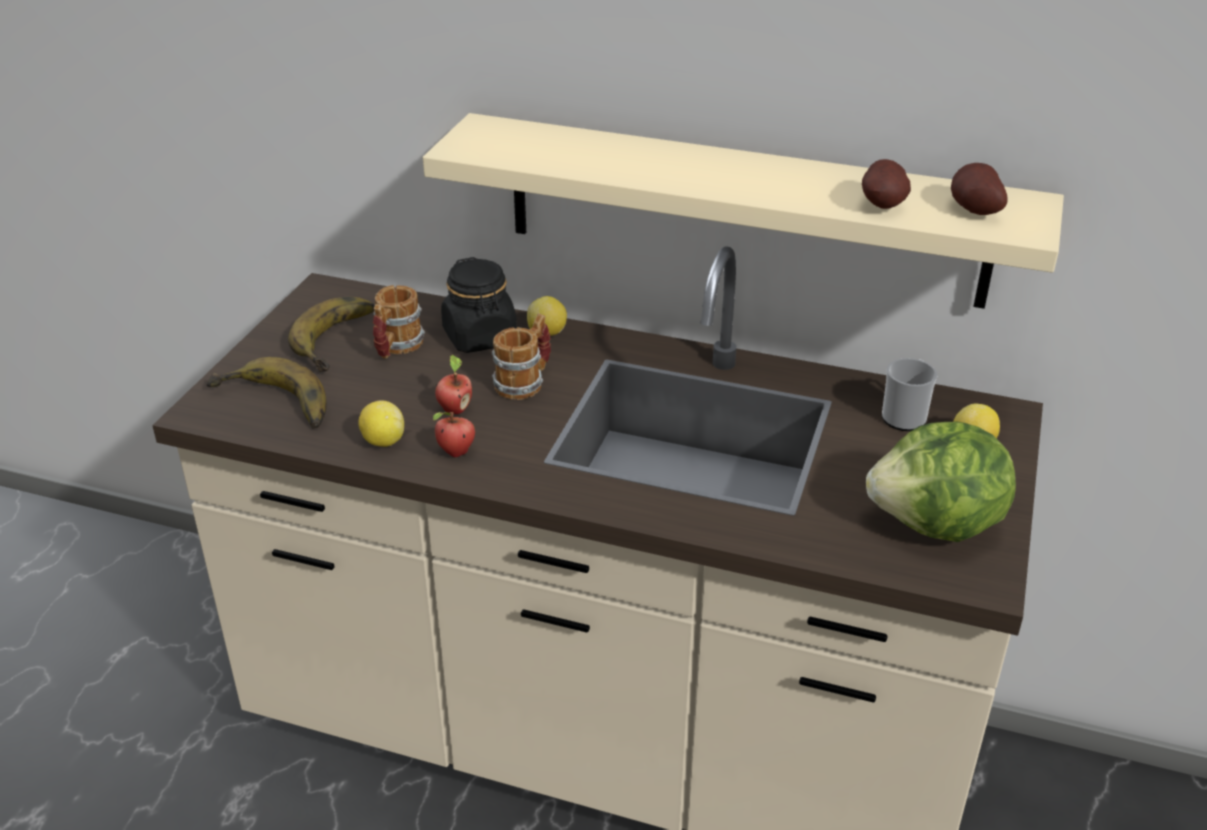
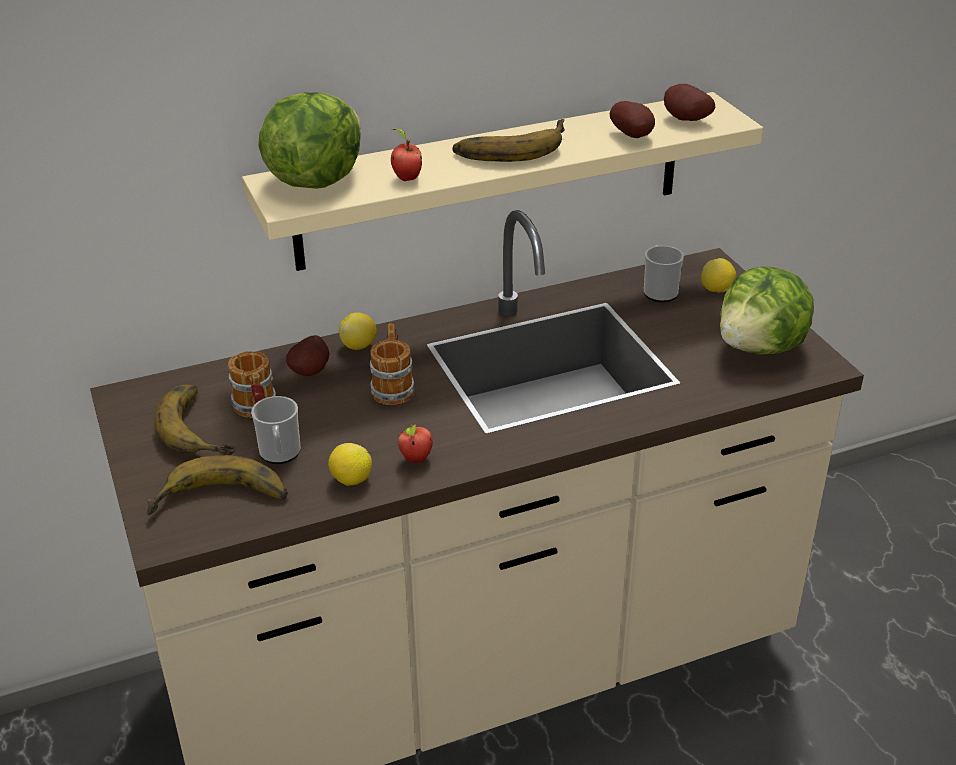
camera: 40 degrees left, 0 degrees up
(363, 392) = (280, 454): none -> mug
(454, 409) = (370, 431): apple -> apple (406, 178)
(480, 337) = (312, 372): black jar -> potato
(517, 136) = (314, 179): none -> lettuce
(737, 170) = (509, 147): none -> banana

